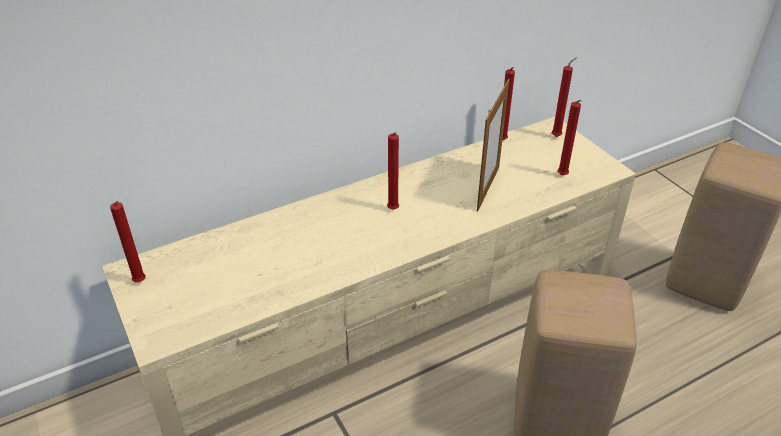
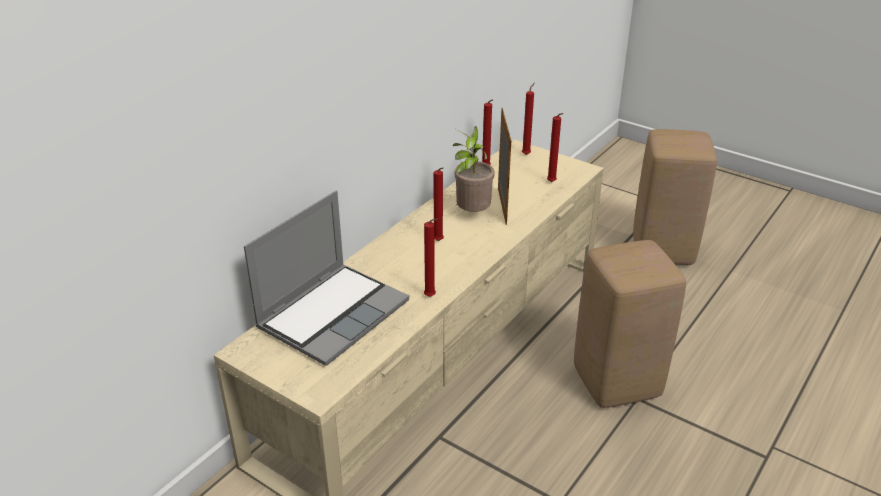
camera: 25 degrees left, 5 degrees down
(140, 283) = (264, 357): red candle -> red candle (431, 297)
(234, 258) = (333, 313): none -> laptop
(449, 189) = (471, 214): none -> potted plant

